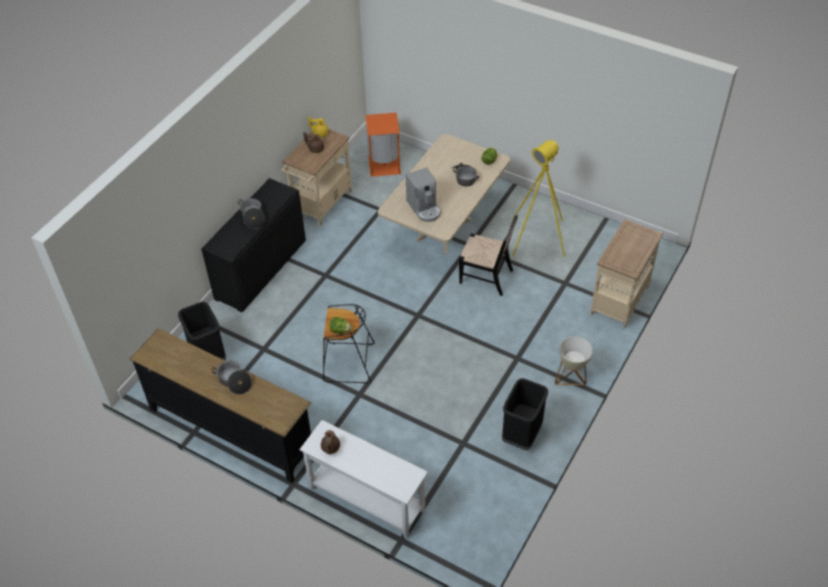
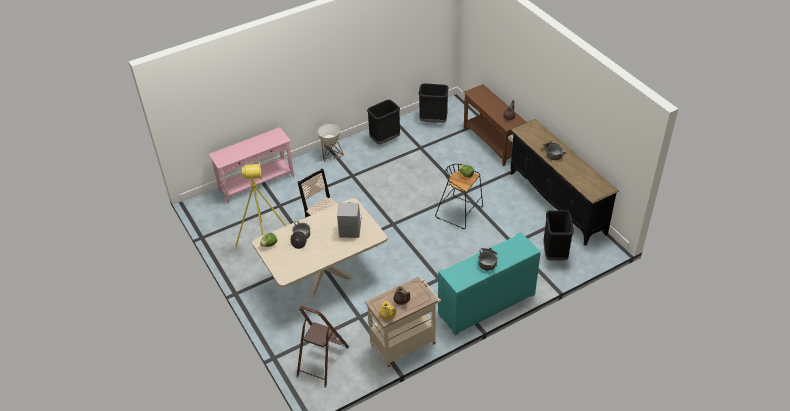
camera: 150 degrees left, 5 degrees down
(261, 270) = (486, 304): black cabinet -> turquoise cabinet
(366, 499) = (492, 143): white console table -> brown console table
(385, 164) = (323, 361): orange trash can -> brown step ladder
(479, 504) = (433, 121): none -> black trash can
(620, 299) = (257, 182): beige cart -> pink console table

